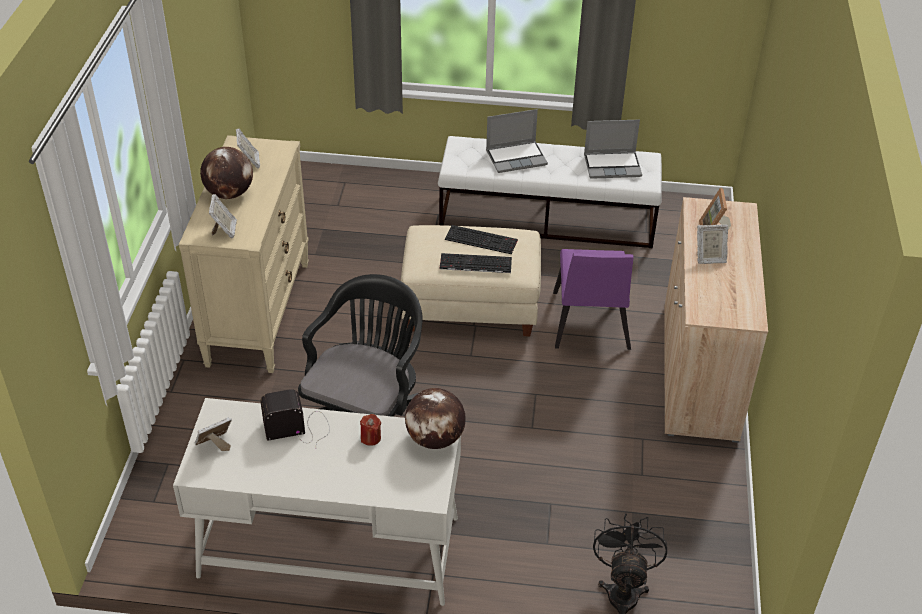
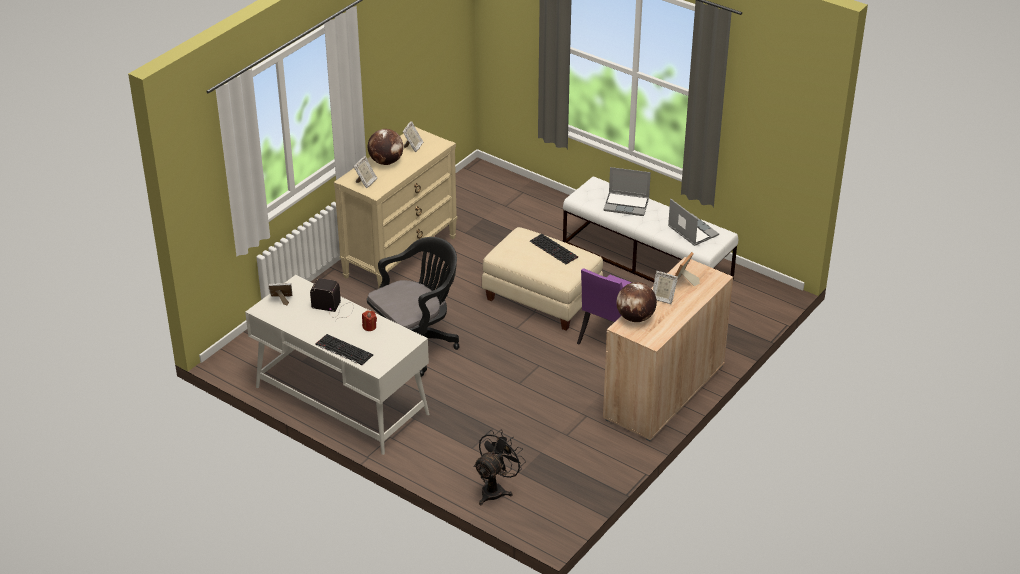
camera: 30 degrees right, 5 degrees down
(435, 439) = (405, 340): globe -> globe (635, 318)
(474, 264) = (536, 262): keyboard -> keyboard (343, 350)
(613, 165) = (692, 231): laptop -> laptop turned 150 degrees counterclockwise

